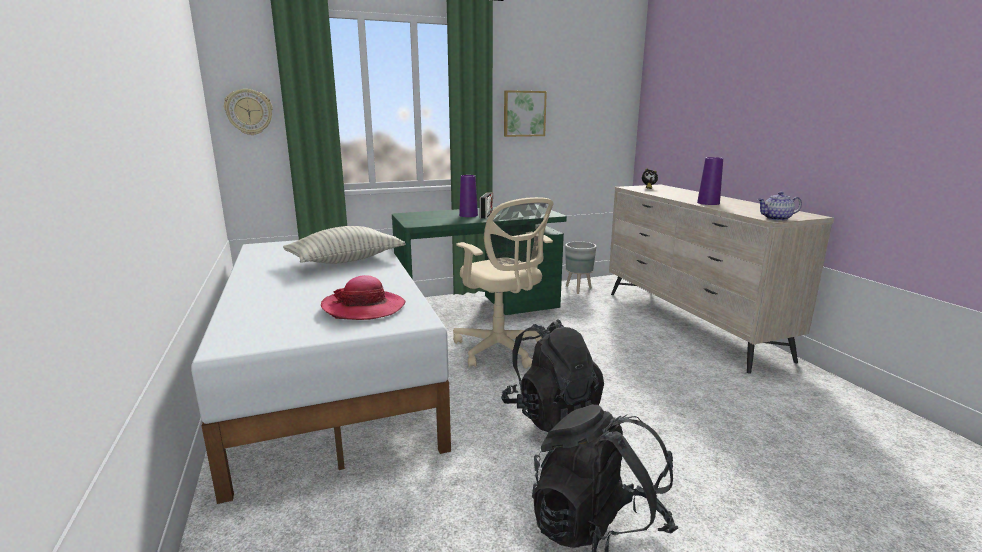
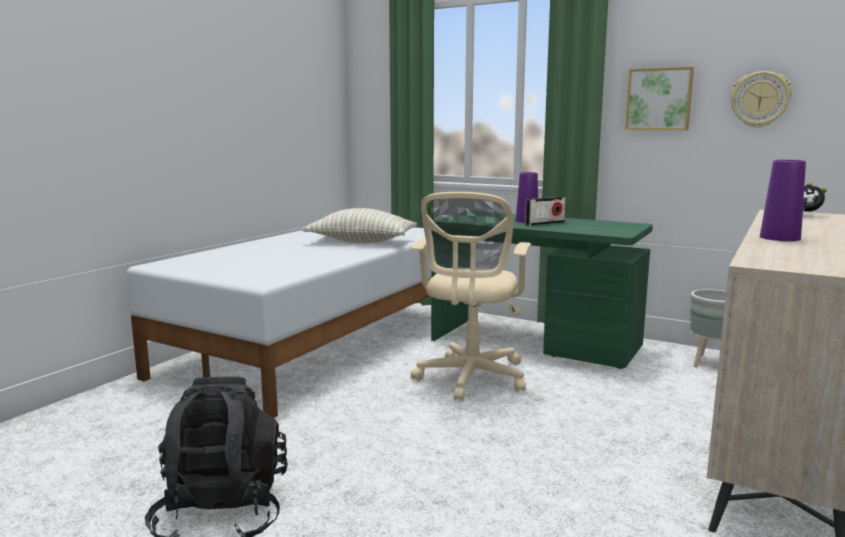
camera: 50 degrees right, 5 degrees down
(249, 112) = (372, 103): wall clock -> wall clock (760, 99)
(364, 308) = (267, 268): hat -> none
(551, 415) = (386, 438): black backpack -> none
(776, 218) = (764, 264): teapot -> none

